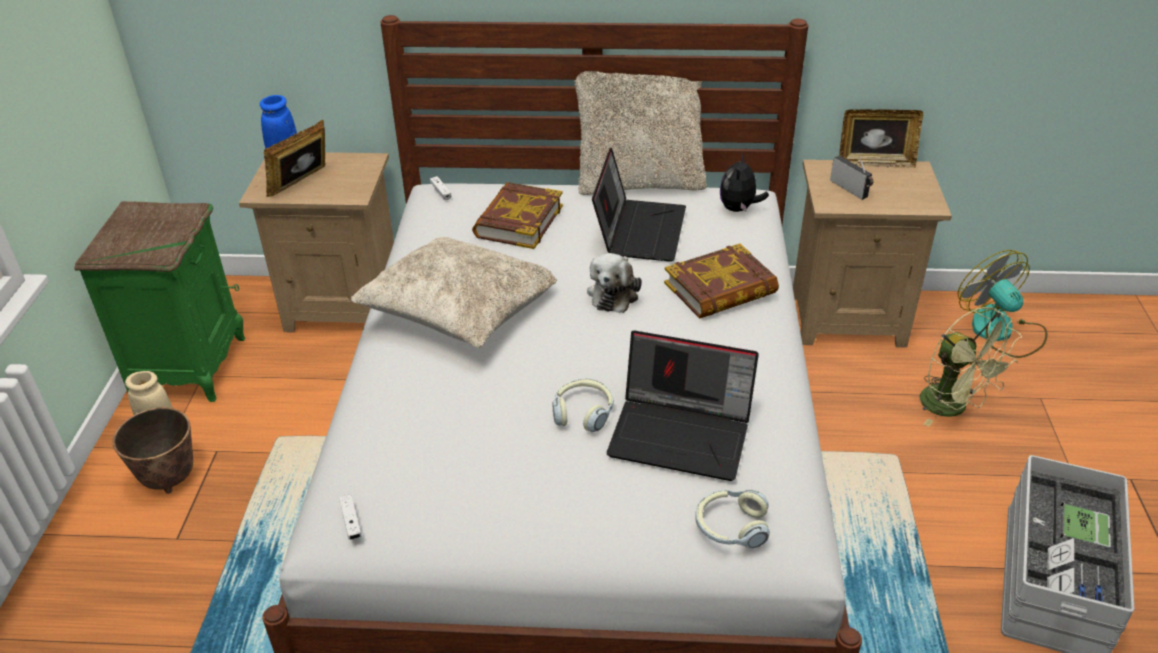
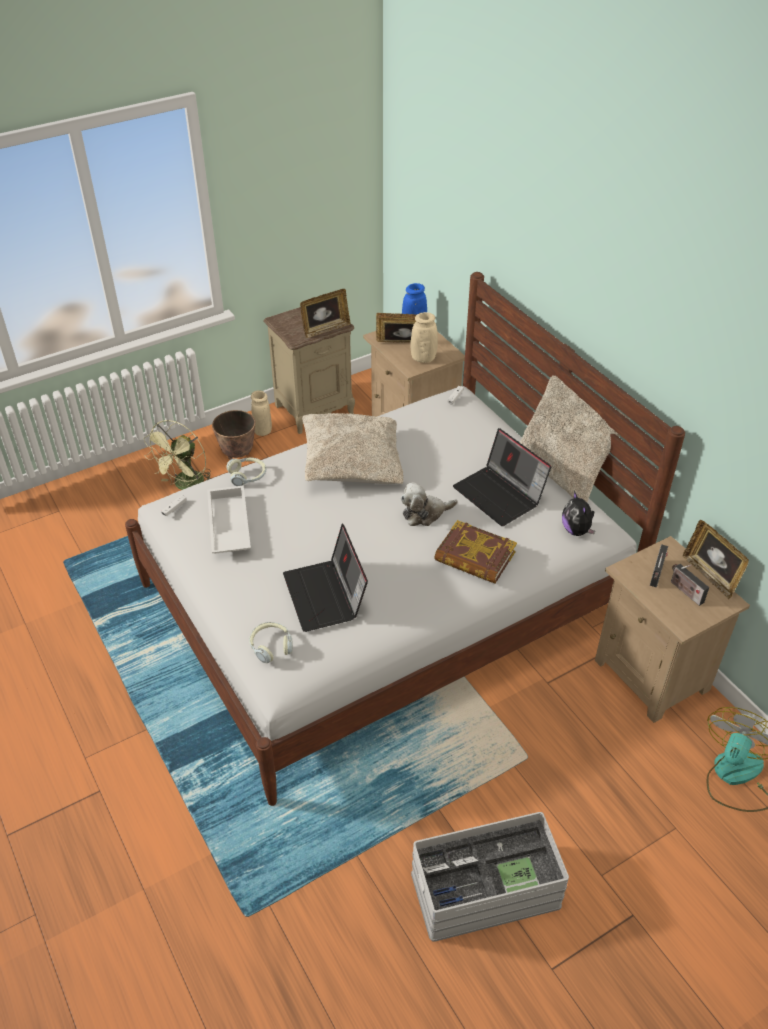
camera: 55 degrees right, 5 degrees up
(182, 225) = (325, 329): none -> picture frame
(192, 367) = (315, 410): green nightstand -> beige nightstand
(349, 180) = (423, 358): none -> beige vase
(455, 475) = (228, 526): none -> white tray
(518, 221) = (456, 442): book -> none
(583, 412) = (310, 549): headphones -> headphones (248, 476)
(639, 230) = (500, 495): laptop -> laptop turned 75 degrees clockwise
(739, 209) = (576, 530): plush toy -> plush toy turned 90 degrees counterclockwise
(885, 184) = (685, 591): none -> radio
(952, 408) = (610, 774): green fan -> green fan (186, 486)

